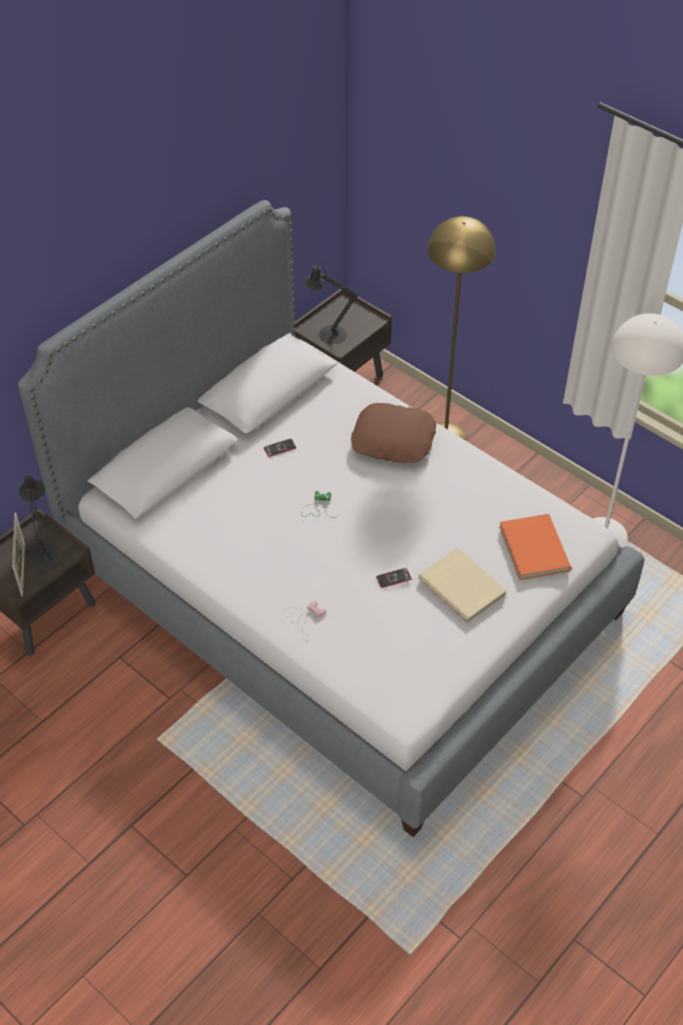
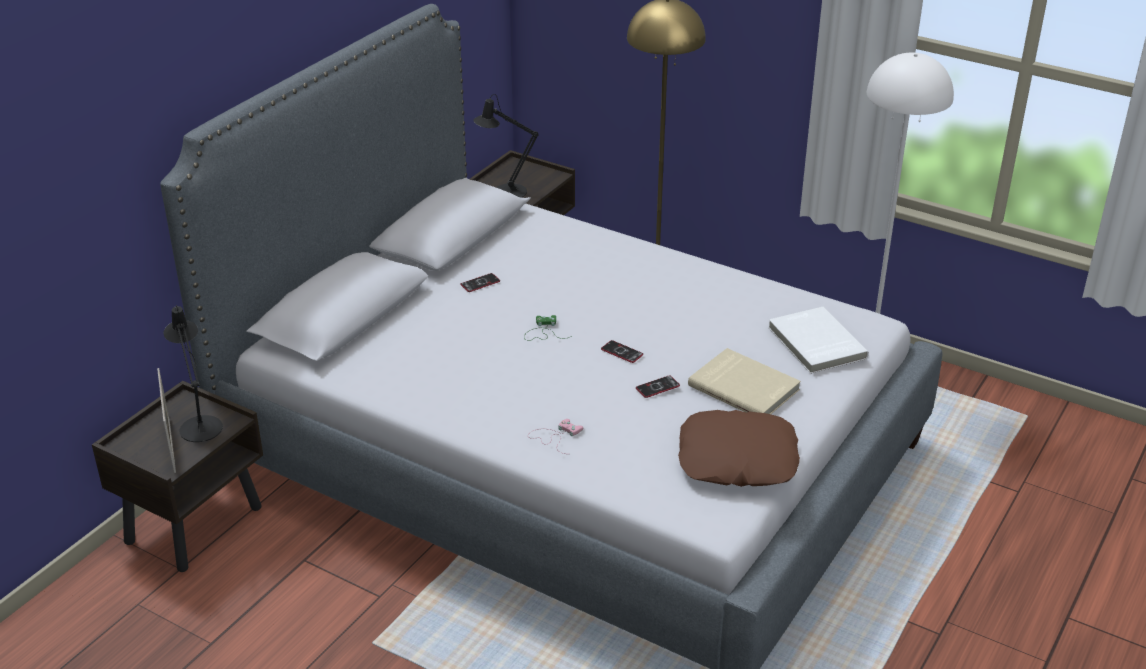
camera: 10 degrees left, 15 degrees down
(375, 537) = (622, 352): none -> phone
(393, 440) = (615, 264): brown pillow -> brown pillow (737, 460)
(532, 549) = (815, 343): orange book -> white book

